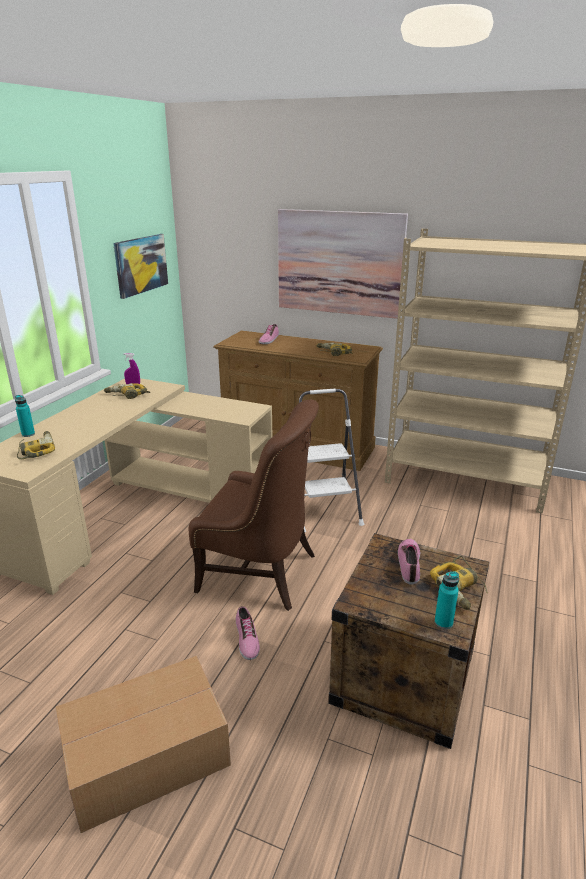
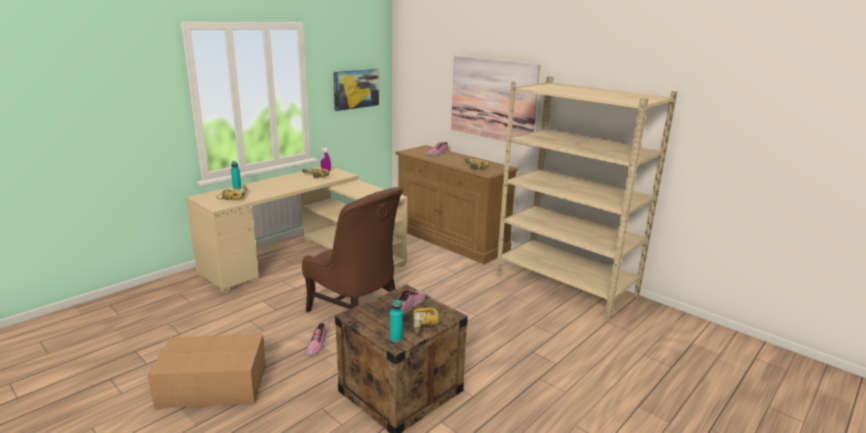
camera: 20 degrees right, 5 degrees down
(323, 507) = (434, 281): white step ladder -> none

